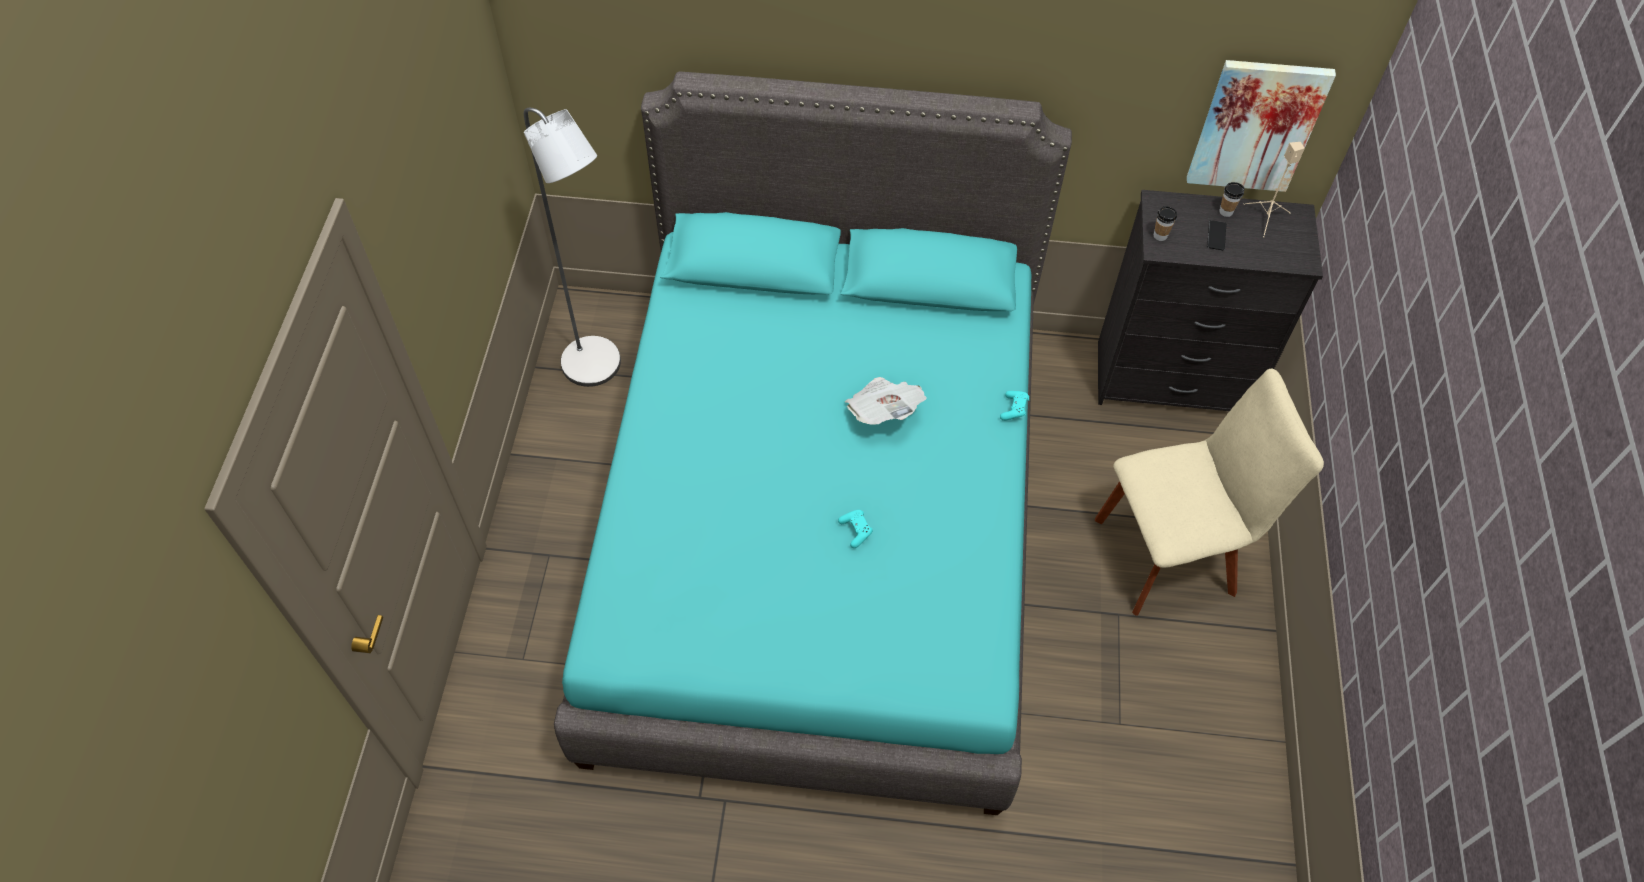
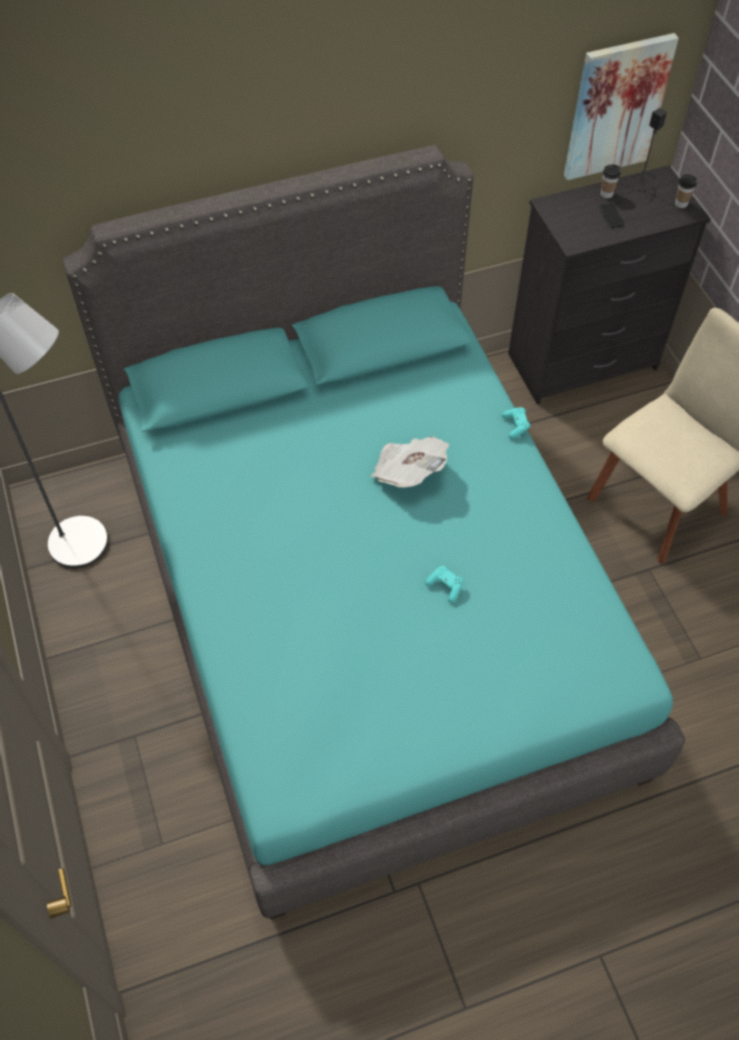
camera: 25 degrees left, 0 degrees up
(1160, 236) = (567, 232): cup -> cup (681, 204)
(1266, 218) = (640, 188): beige speaker -> black speaker

